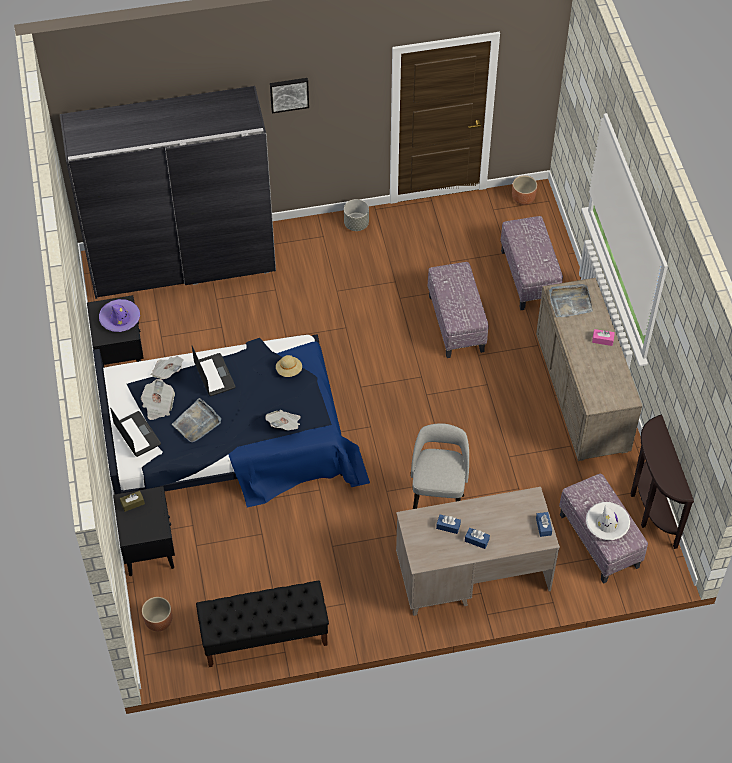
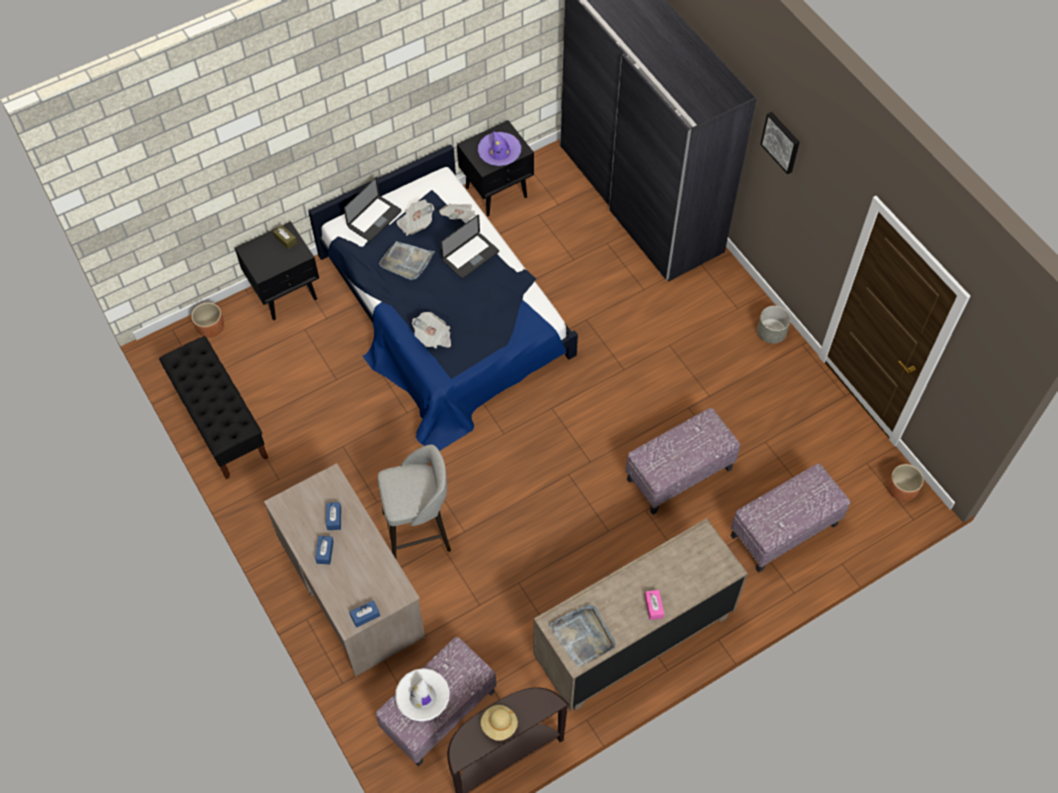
camera: 70 degrees right, 5 degrees up
(289, 370) = (504, 318): beige hat -> beige hat (499, 725)
(570, 302) = (695, 554): grey tray -> grey tray (583, 636)

